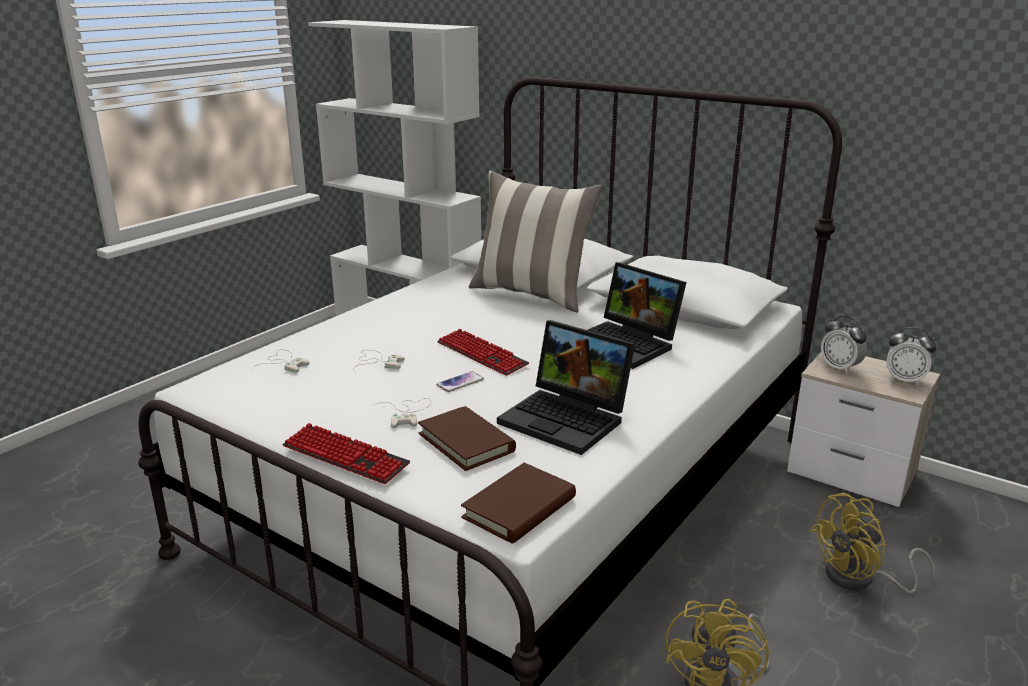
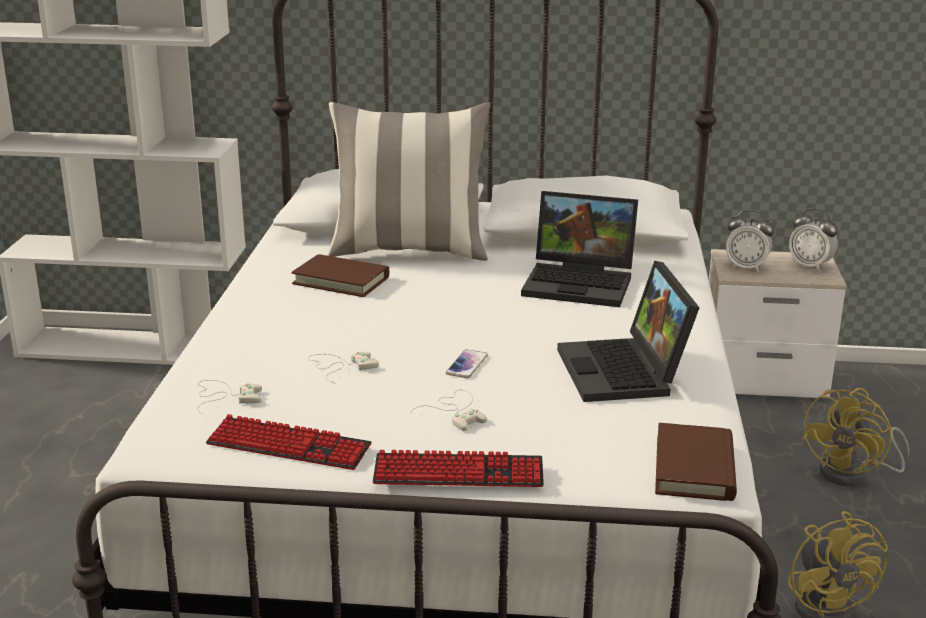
camera: 30 degrees left, 0 degrees up
(466, 442) = (560, 423): brown book -> brown book (341, 280)
(481, 354) = (447, 329): keyboard -> keyboard (288, 446)
(568, 419) = (626, 372): laptop -> laptop turned 75 degrees clockwise
(904, 380) = (810, 266): alarm clock -> alarm clock turned 45 degrees clockwise

